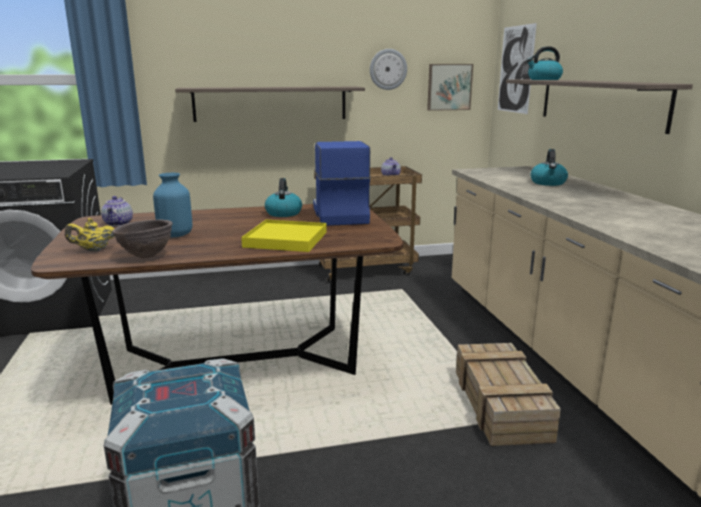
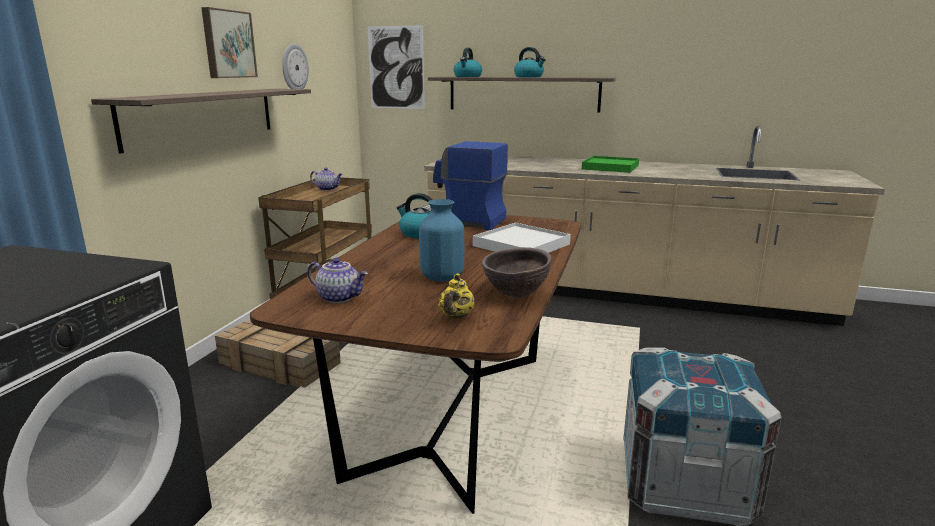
camera: 60 degrees left, 0 degrees up
(286, 239) = (521, 245): yellow tray -> white tray
(449, 87) = (334, 86): picture -> picture (228, 44)
(502, 405) = (621, 326): crate -> crate (281, 364)
(548, 183) = (519, 161): kettle -> kettle (529, 77)
(610, 209) = (610, 167): none -> green tray

